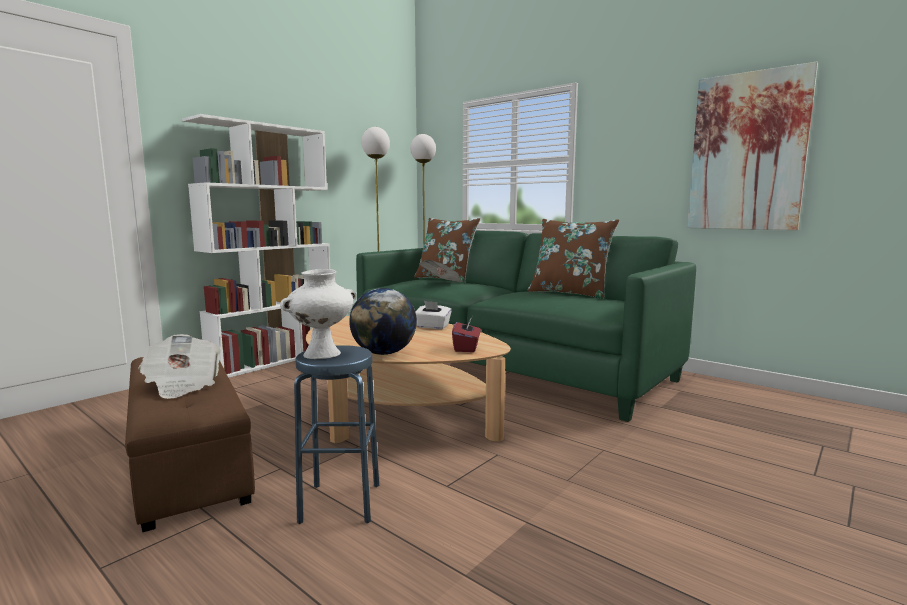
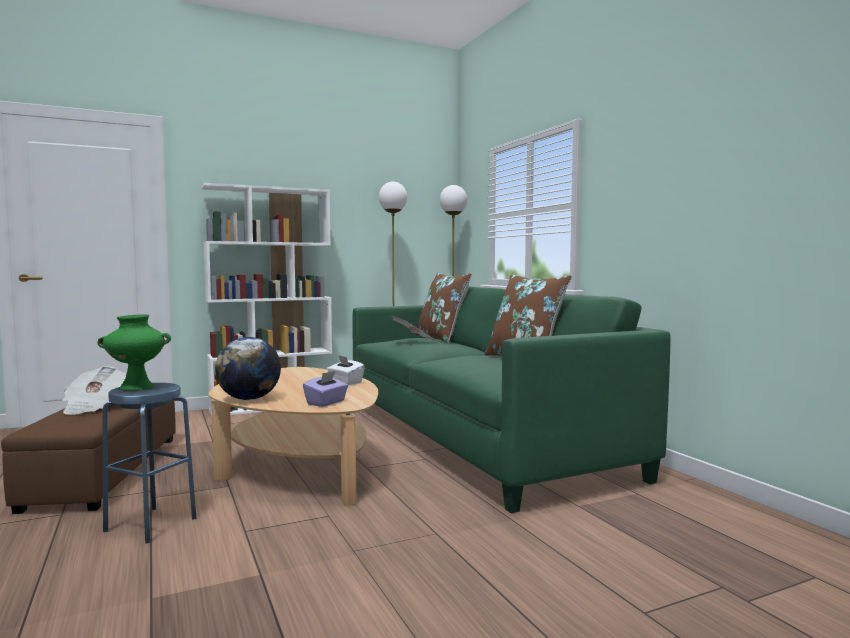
camera: 25 degrees right, 5 degrees down
(321, 355) = (135, 388): white vase -> green vase
(466, 348) = (326, 403): red tissue box -> purple tissue box
(747, 152) = (741, 189): picture -> none

